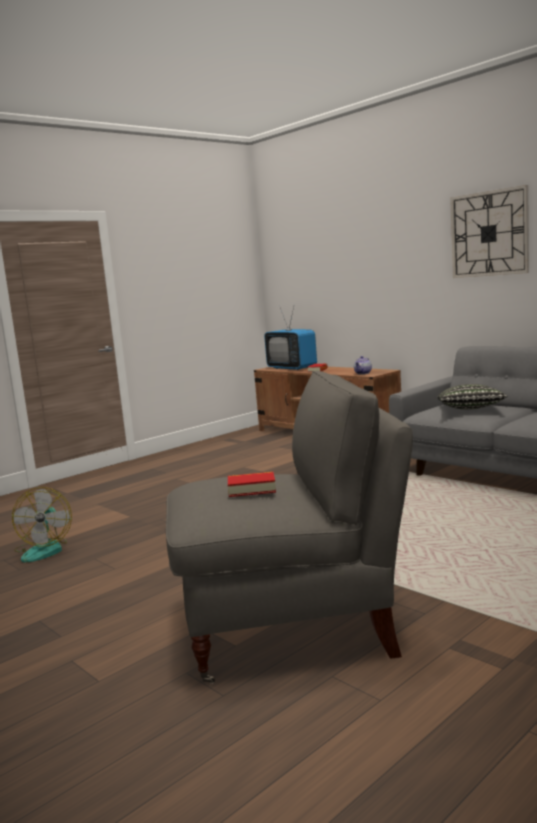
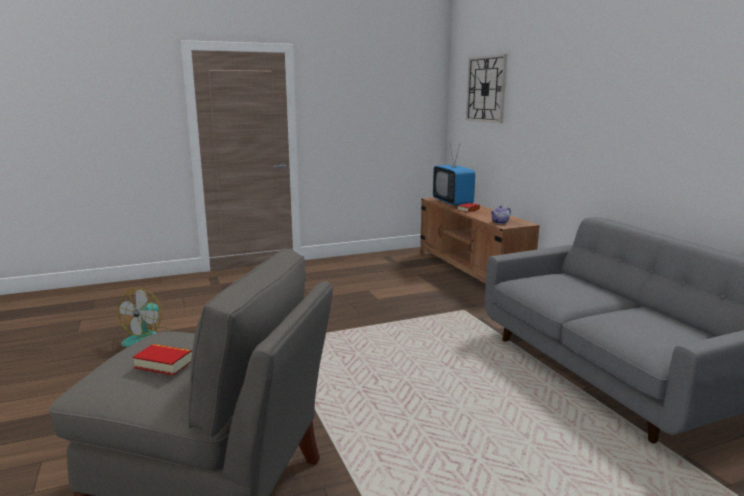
camera: 20 degrees right, 5 degrees up
(470, 409) = (562, 289): pillow -> none
(489, 234) = (638, 99): wall clock -> wall clock (486, 89)

